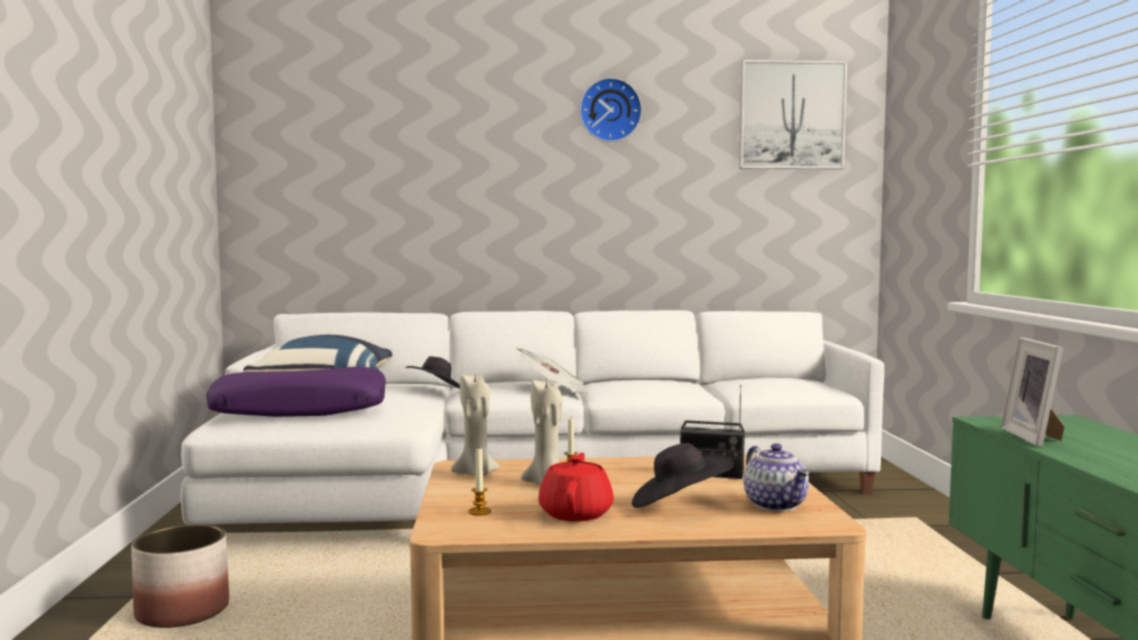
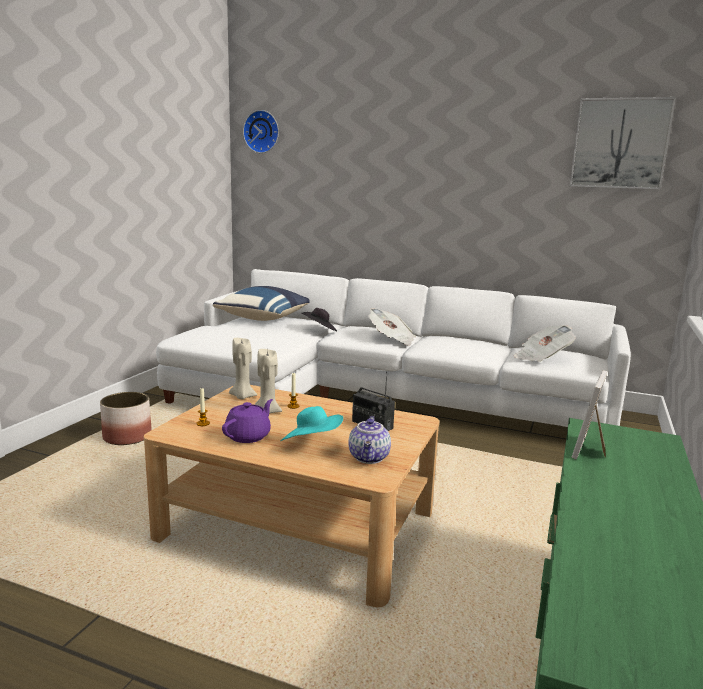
camera: 25 degrees right, 10 degrees up
(301, 410) = (227, 333): purple pillow -> none
(576, 513) = (248, 436): red teapot -> purple teapot
(610, 110) = (473, 139): wall clock -> wall clock (262, 132)
(679, 505) = (312, 444): black hat -> turquoise hat
(767, 386) = (541, 358): none -> newspaper

